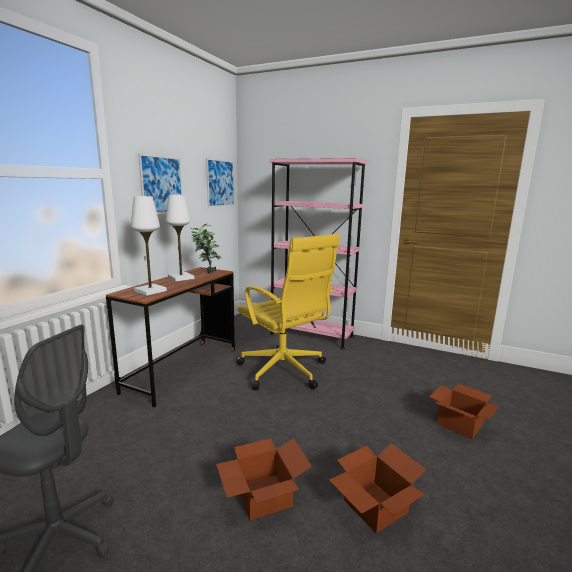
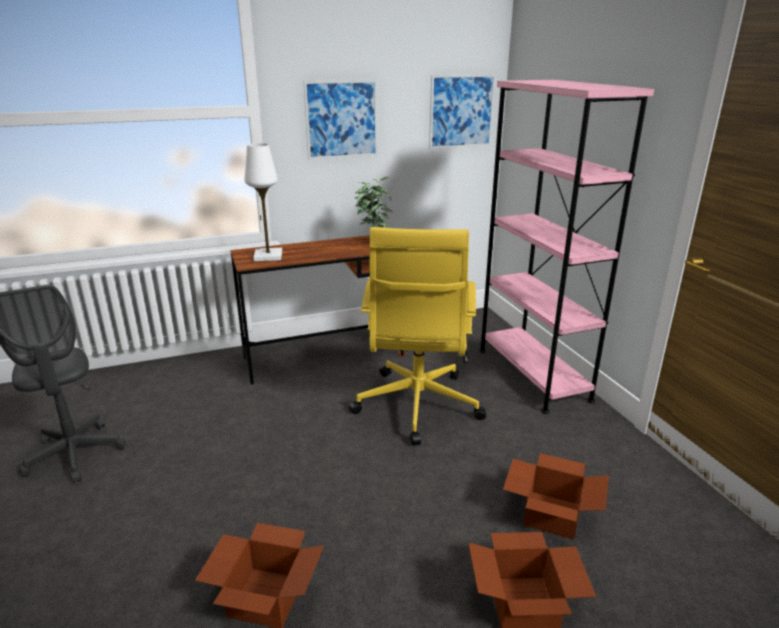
camera: 45 degrees right, 10 degrees up
(181, 278) = (330, 245): white table lamp -> none
(262, 496) = (205, 515): cardboard box -> cardboard box (550, 513)

